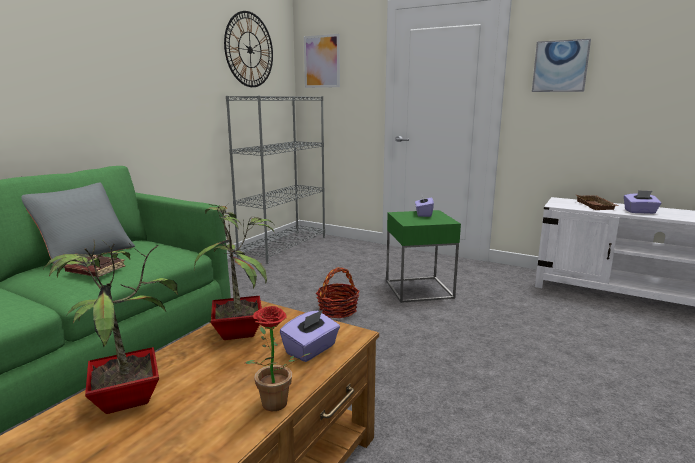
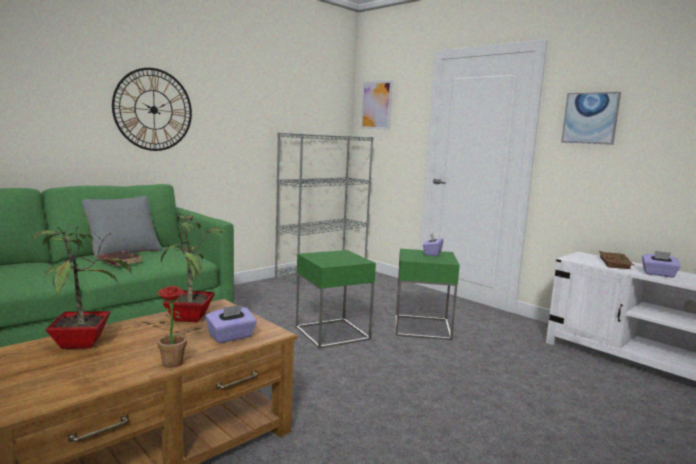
camera: 15 degrees right, 5 degrees down
(249, 50) = (306, 93): wall clock -> wall clock (153, 110)
(338, 310) = (332, 333): basket -> green side table

